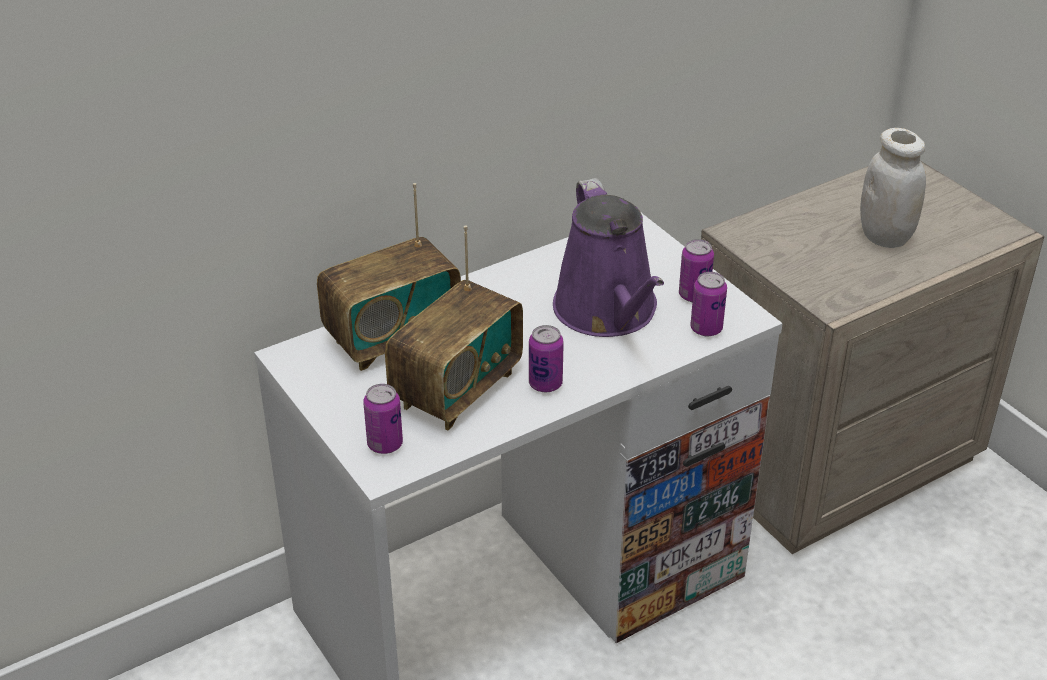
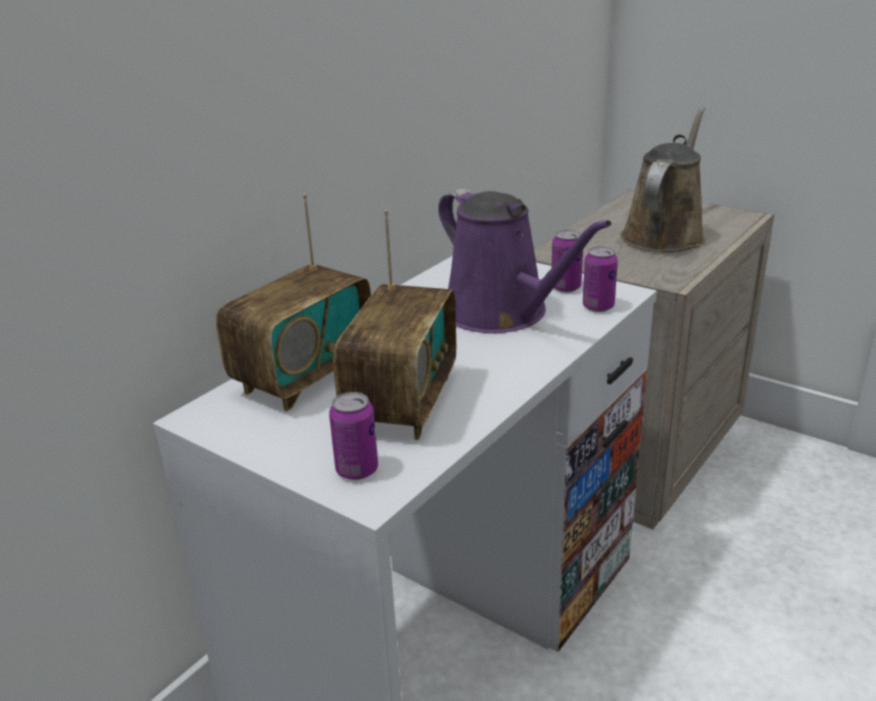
camera: 20 degrees left, 10 degrees down
(545, 384) = (488, 378): can -> none
(885, 237) = (665, 235): white jar -> brown watering can

